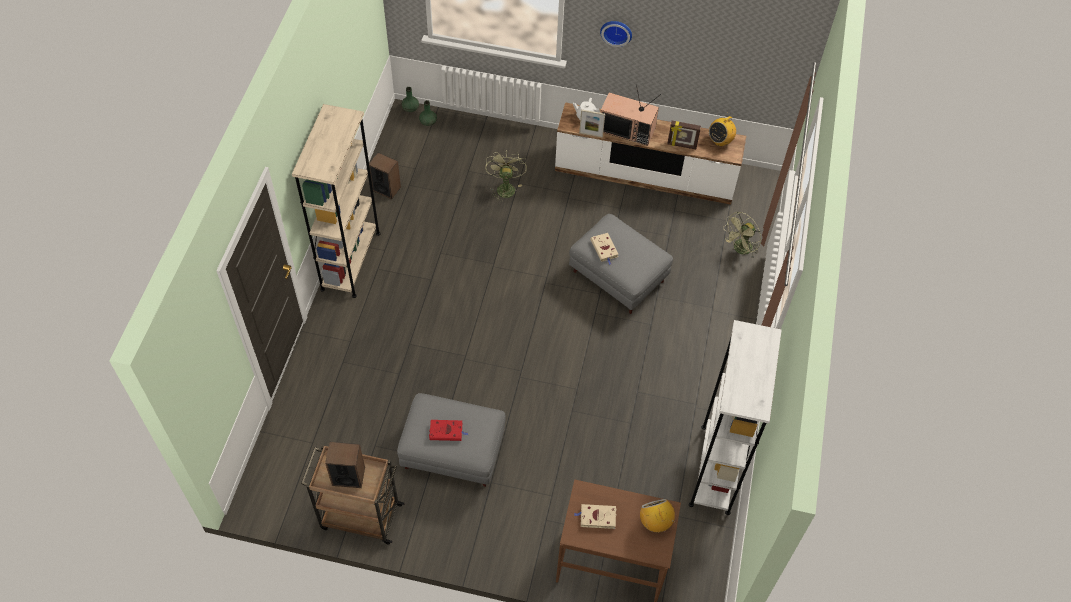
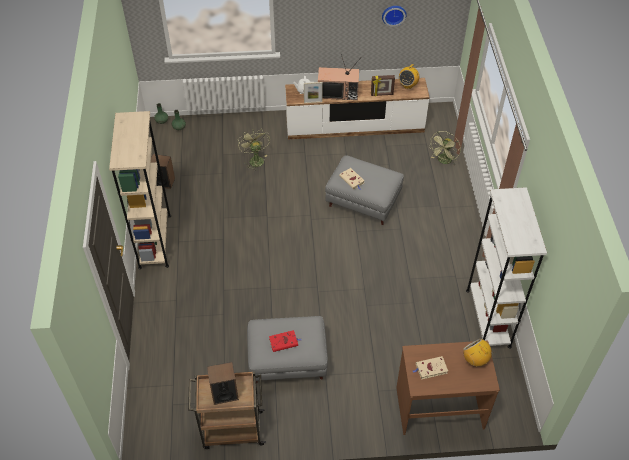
camera: 15 degrees left, 5 degrees down
(616, 31) = (316, 18): wall clock -> wall clock (393, 14)

